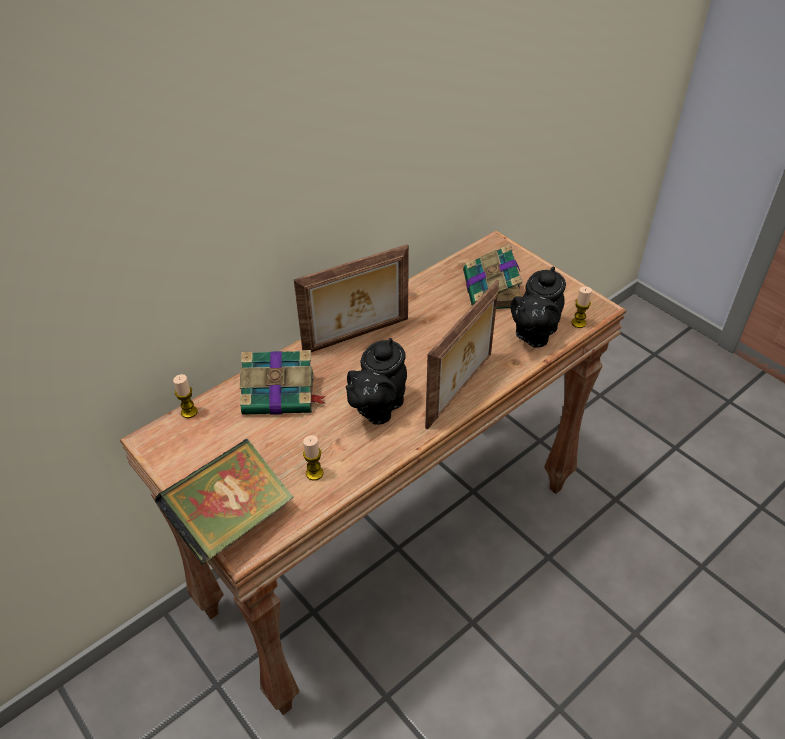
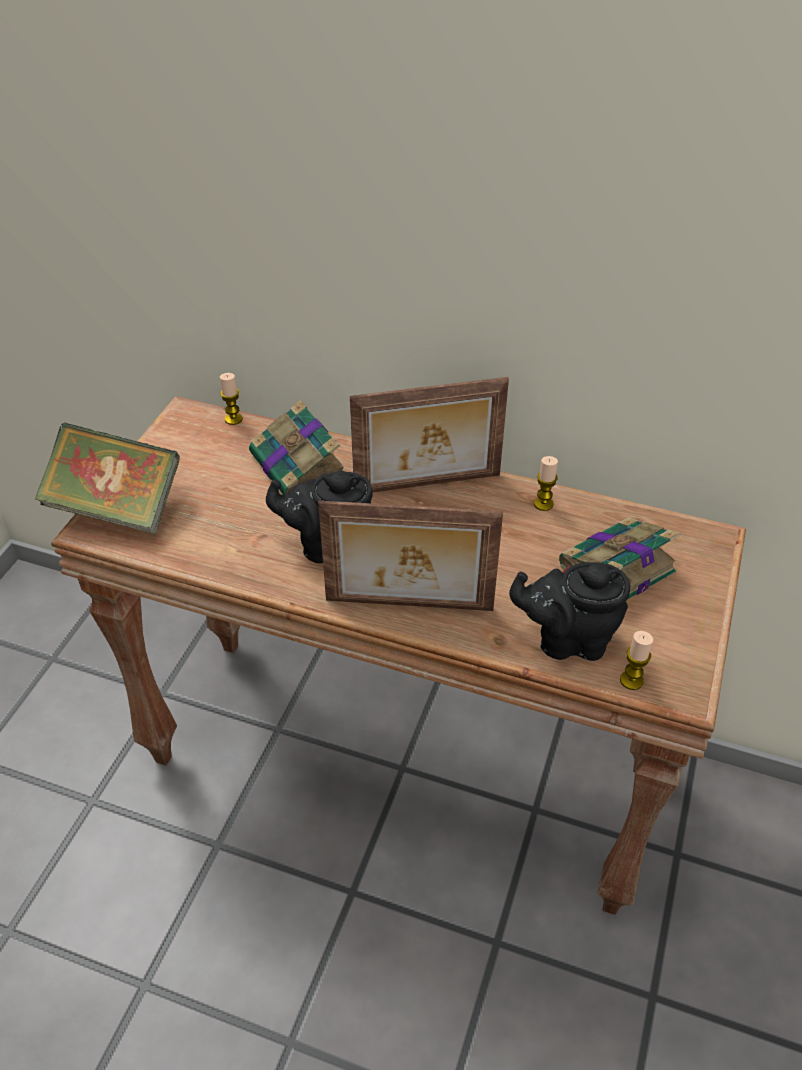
camera: 60 degrees right, 0 degrees up
(314, 473) = (207, 537): candle -> candle (543, 504)
(357, 337) = (428, 485): picture frame -> picture frame turned 45 degrees counterclockwise

